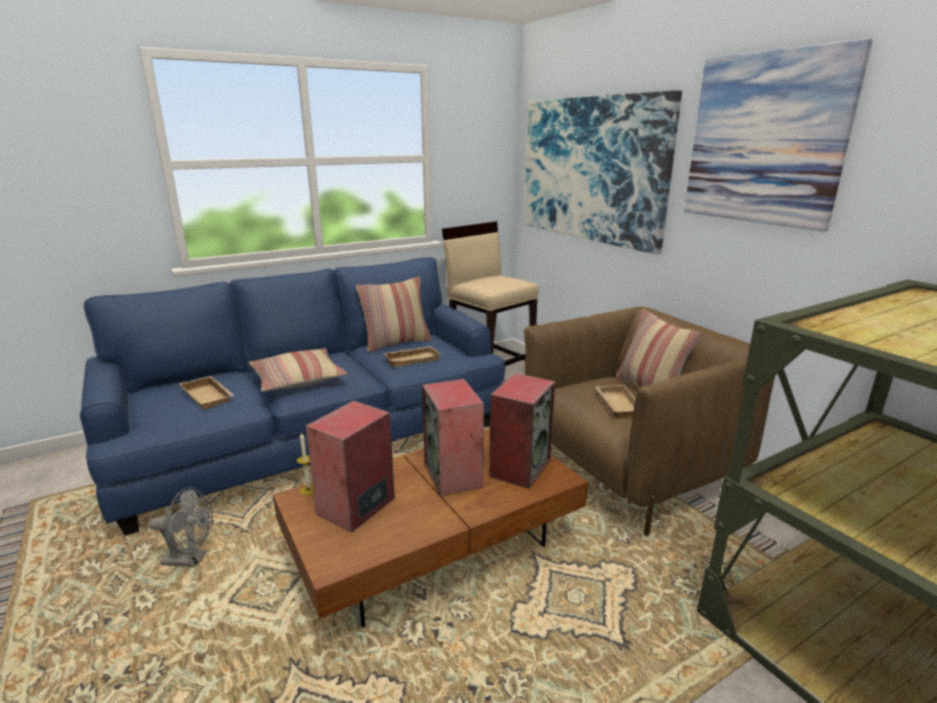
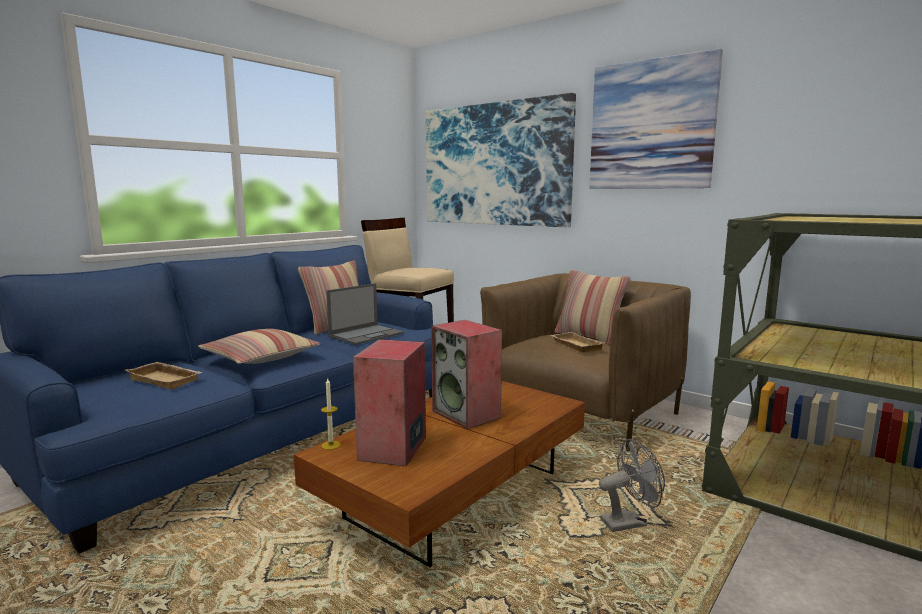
camera: 20 degrees left, 10 degrees down
(191, 559) = (187, 557): grey fan -> grey fan (629, 522)
(412, 359) = (367, 334): beige tray -> laptop
(520, 467) = (520, 401): speaker -> none

